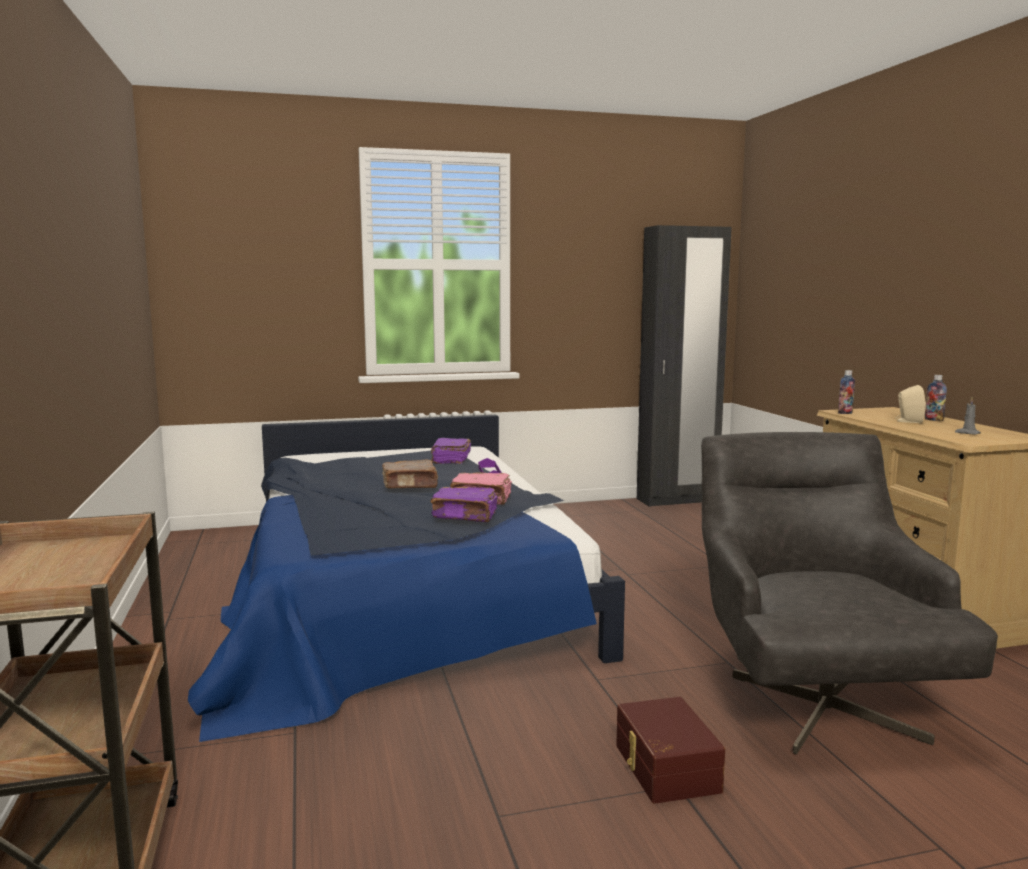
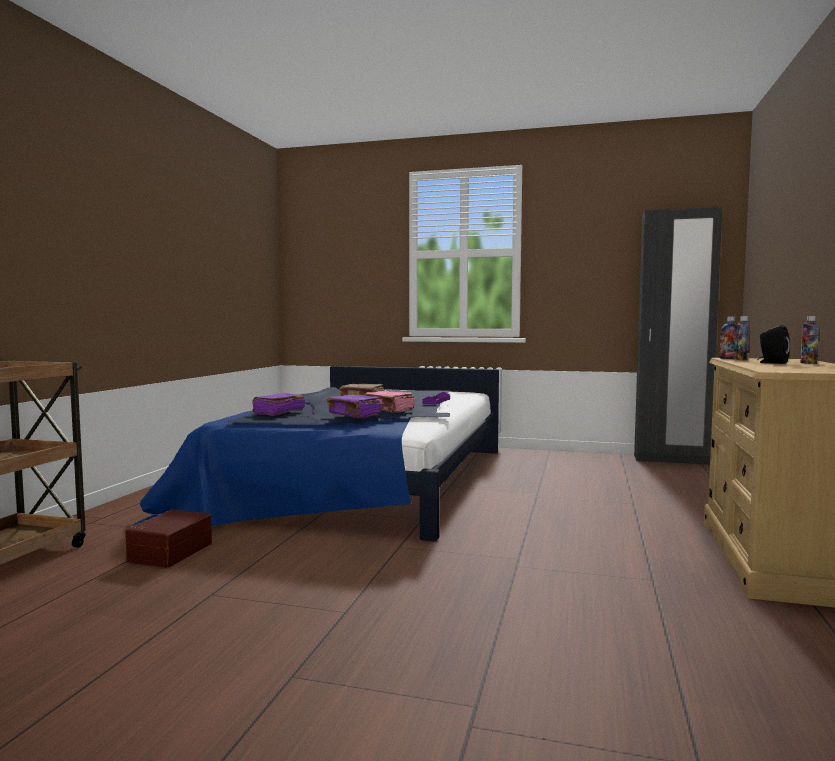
camera: 30 degrees right, 5 degrees down
(450, 459) = (432, 394): purple book -> purple book (278, 412)
(664, 768) = (353, 601): brown storage box -> brown storage box (169, 552)
(814, 696) = (553, 593): grey armchair -> none
(864, 415) = (741, 360): none -> bottle
(908, 421) = (771, 363): beige speaker -> black speaker
(967, 433) = (800, 368): grey candle -> none

